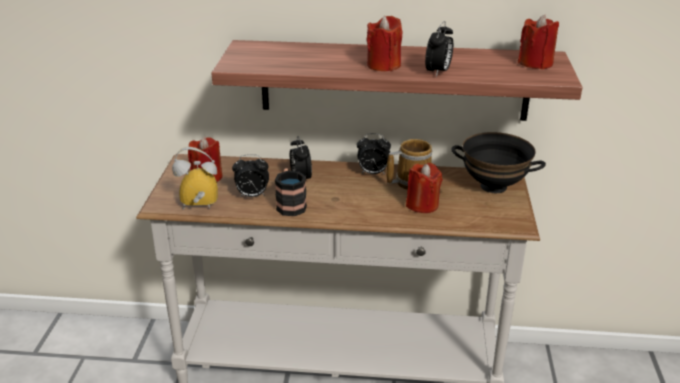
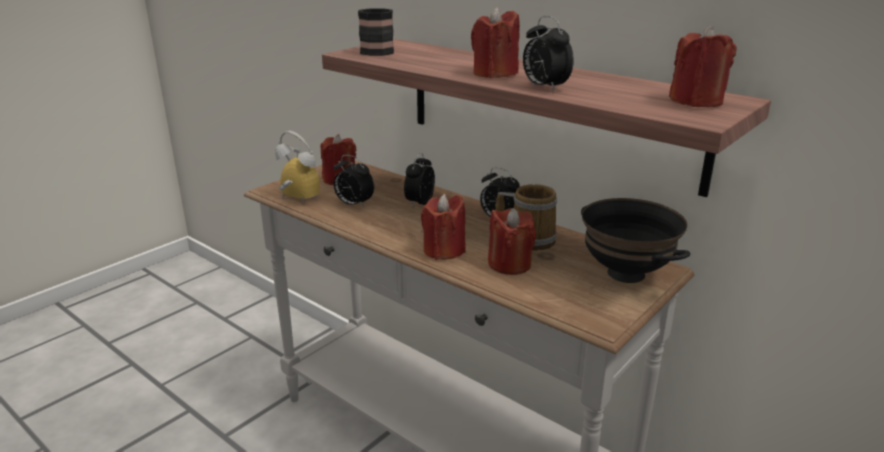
camera: 35 degrees right, 5 degrees down
(290, 204) = (375, 222): mug -> mug (380, 50)
(369, 210) = (444, 251): none -> red candle
(438, 72) = (544, 88): alarm clock -> alarm clock turned 90 degrees clockwise

